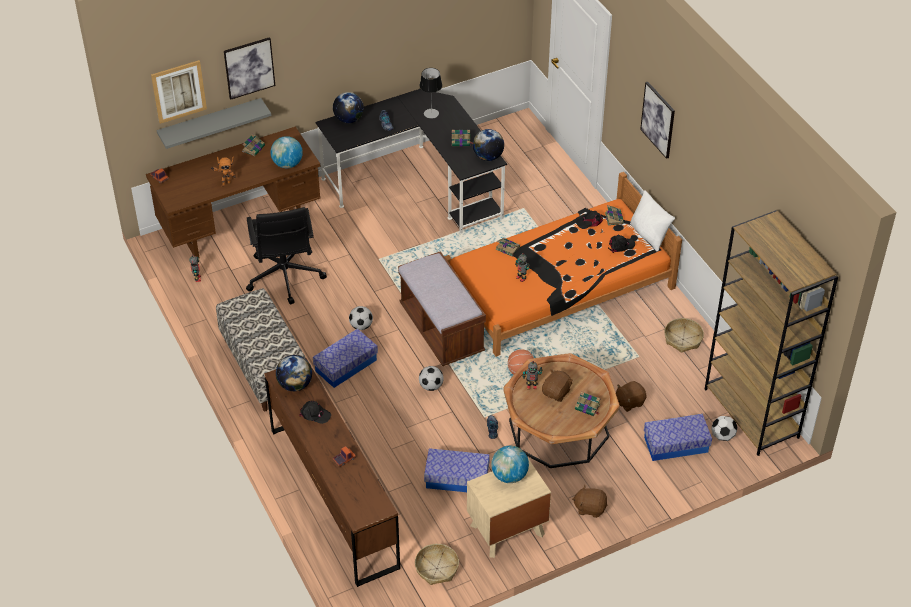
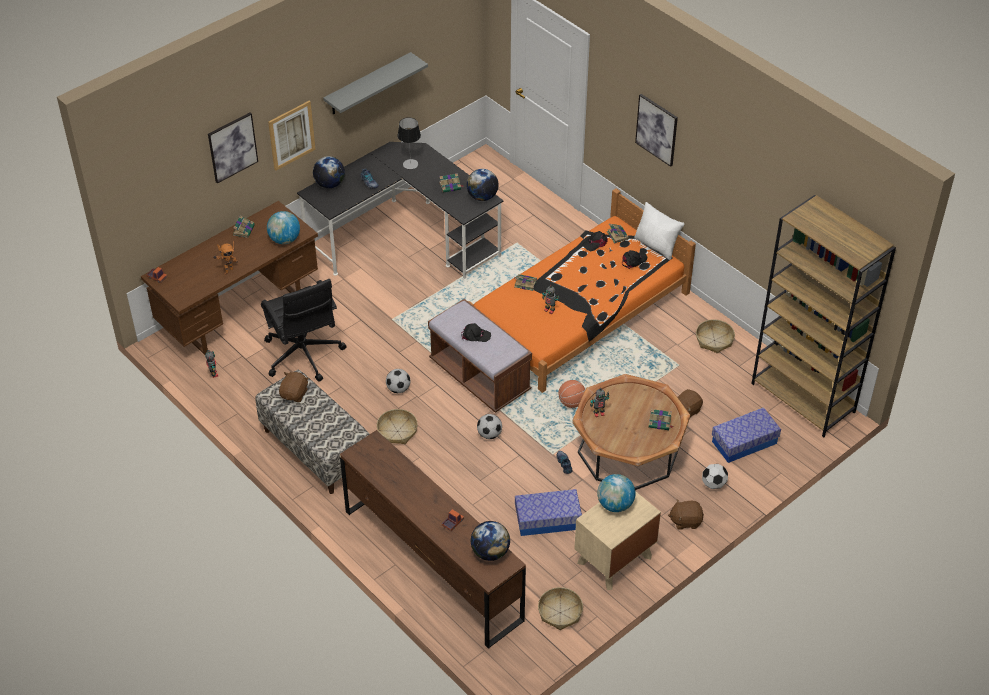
camera: 15 degrees left, 0 degrees up
(179, 91) = (167, 183): picture -> picture (291, 135)
(210, 123) = (199, 211): grey shelf -> grey shelf (368, 84)
(295, 384) = (375, 459): globe -> globe (490, 552)
(314, 414) = (406, 484): black cap -> black cap (475, 335)
(346, 365) = (397, 431): storage box -> basket
(556, 392) = (625, 415): brown plush toy -> brown plush toy (294, 394)
(722, 436) = (784, 425): football -> football (713, 484)

